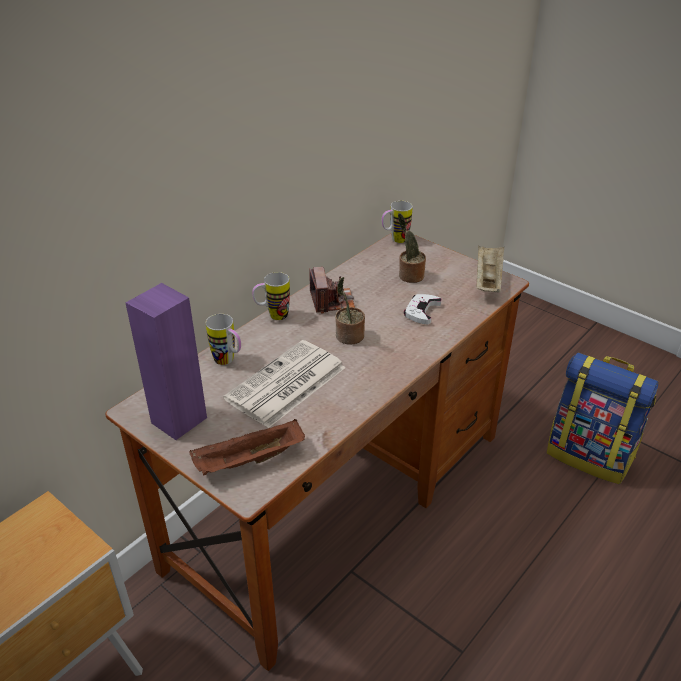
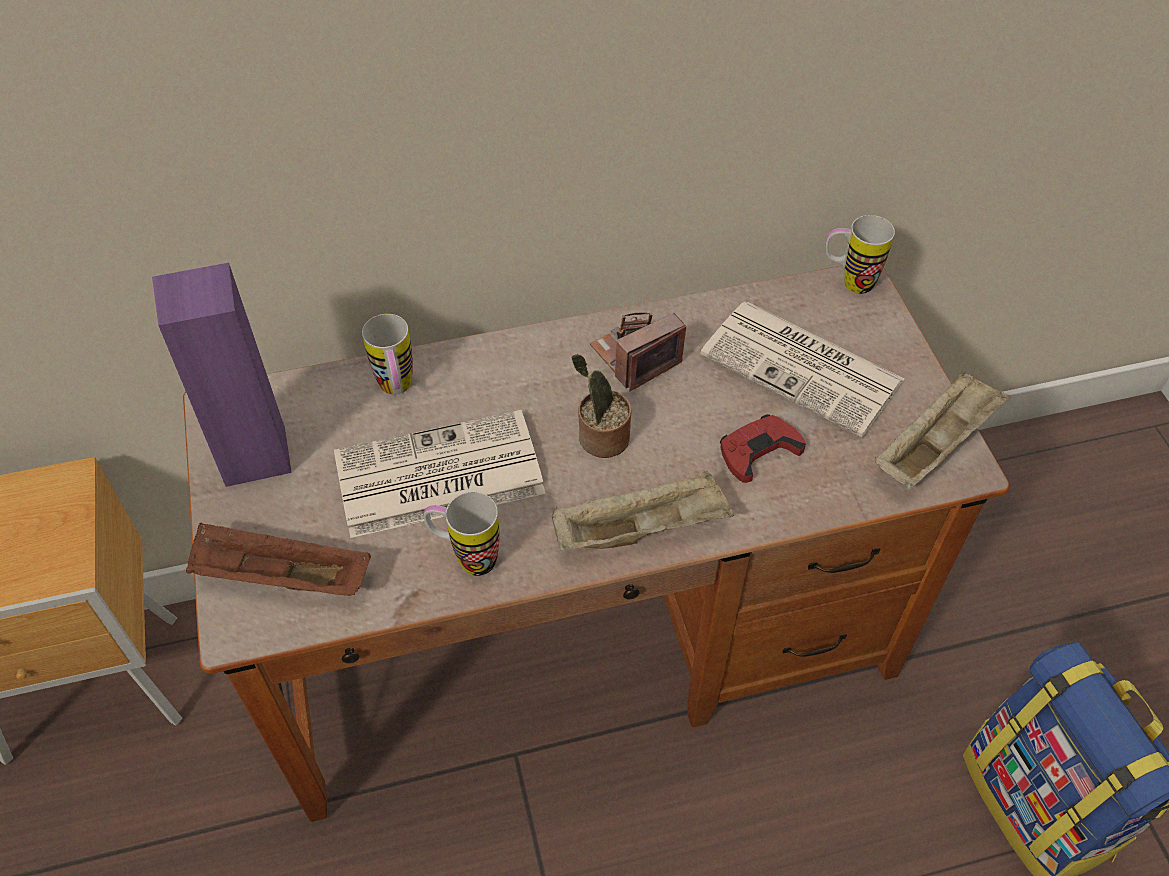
camera: 35 degrees right, 15 degrees up
(272, 316) = (525, 340): mug -> mug (466, 557)
(332, 301) = (635, 357): camera -> camera turned 150 degrees counterclockwise
(403, 360) = (642, 529): none -> beige tray
(409, 276) = (804, 368): potted plant -> newspaper
(421, 311) = (758, 451): white game controller -> red game controller

